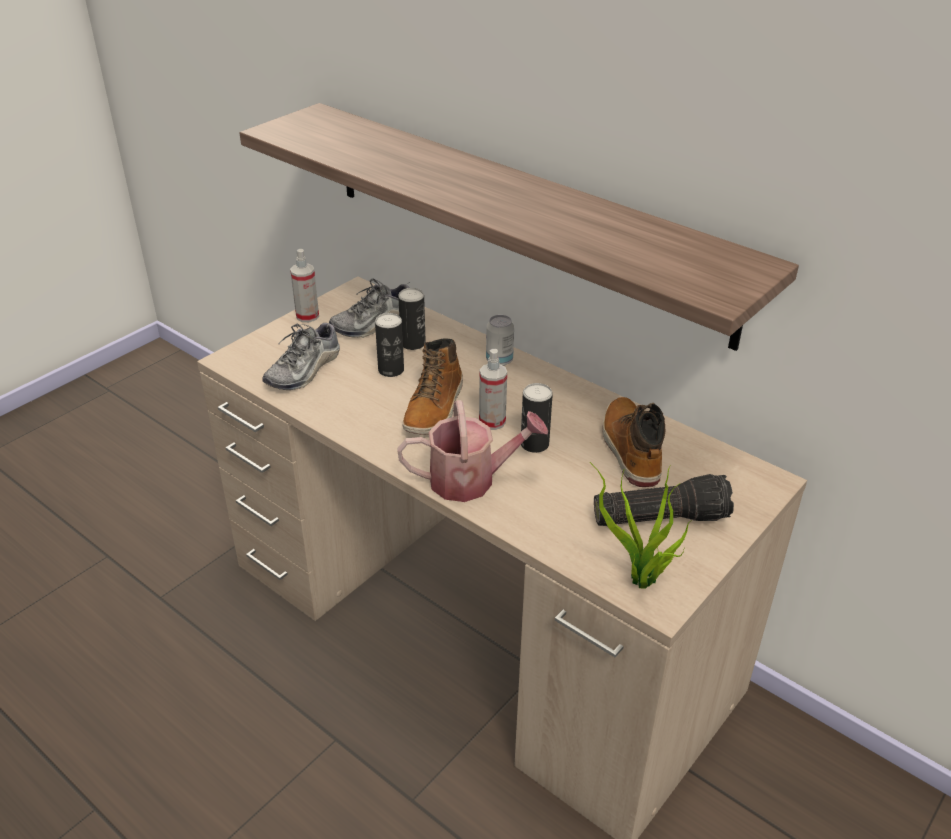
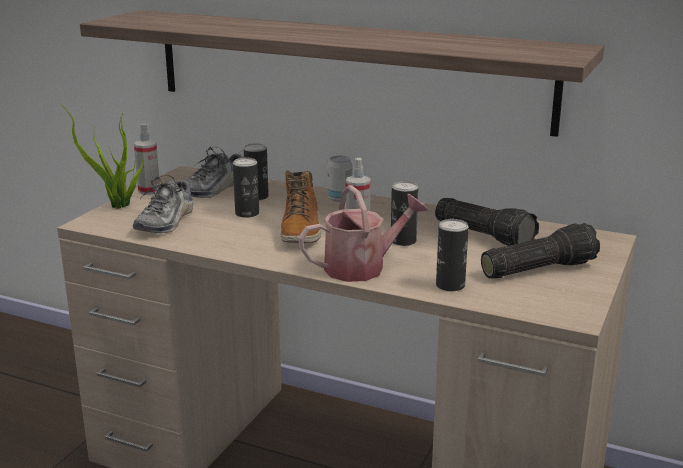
camera: 15 degrees left, 15 degrees down
(550, 526) = (450, 285): none -> can
(630, 449) = (485, 235): boot -> flashlight
(640, 581) = (549, 306): potted plant -> potted plant (118, 206)

